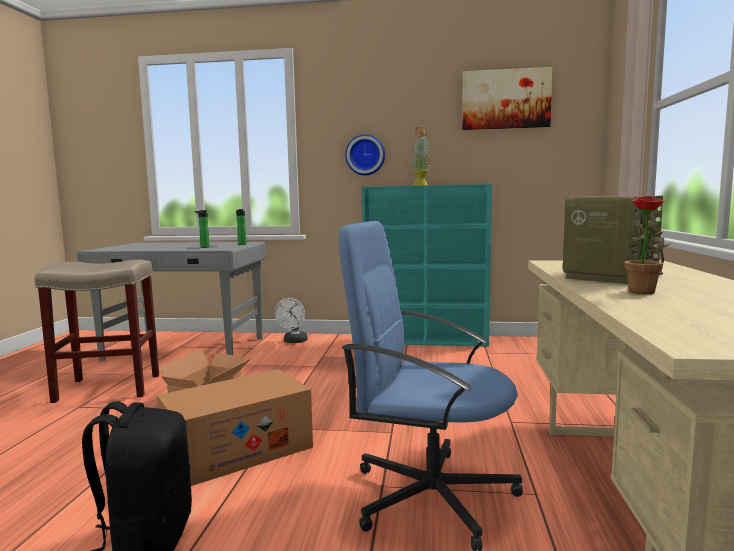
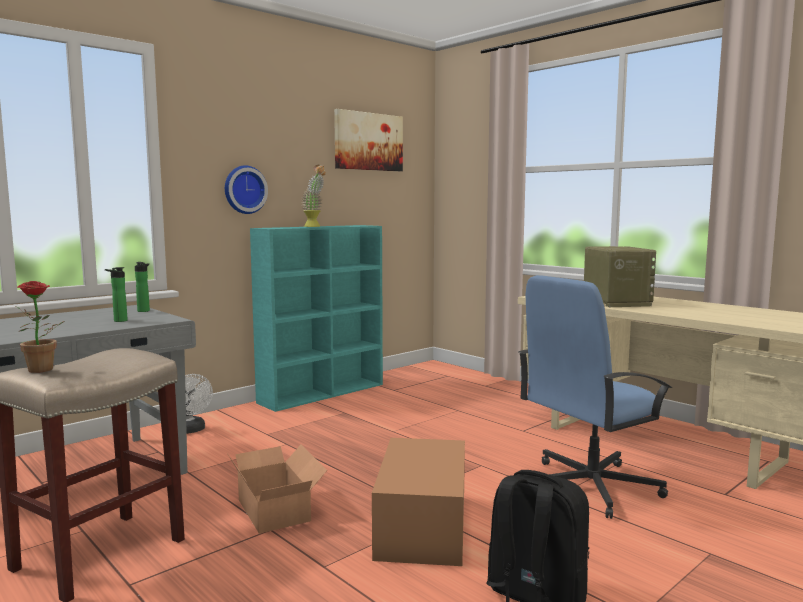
camera: 50 degrees left, 0 degrees up
(644, 293) = (678, 310): potted plant -> potted plant (43, 370)

